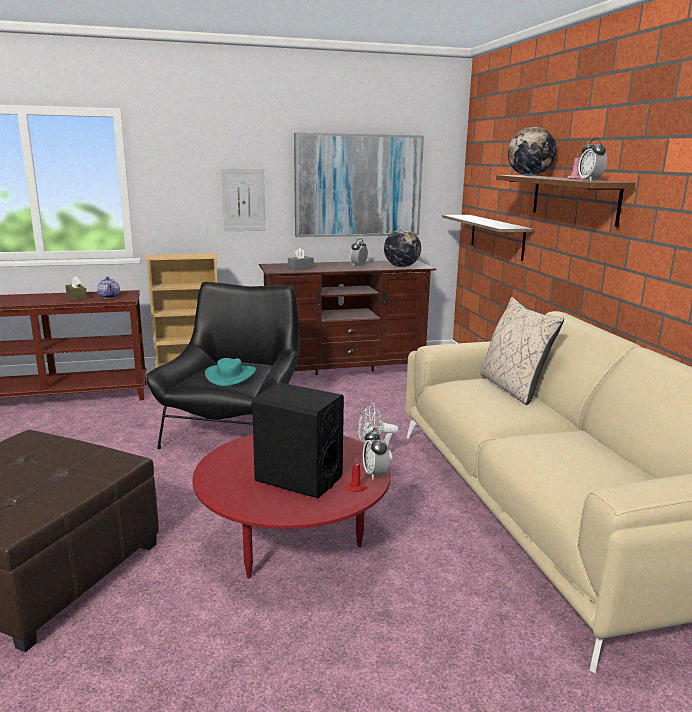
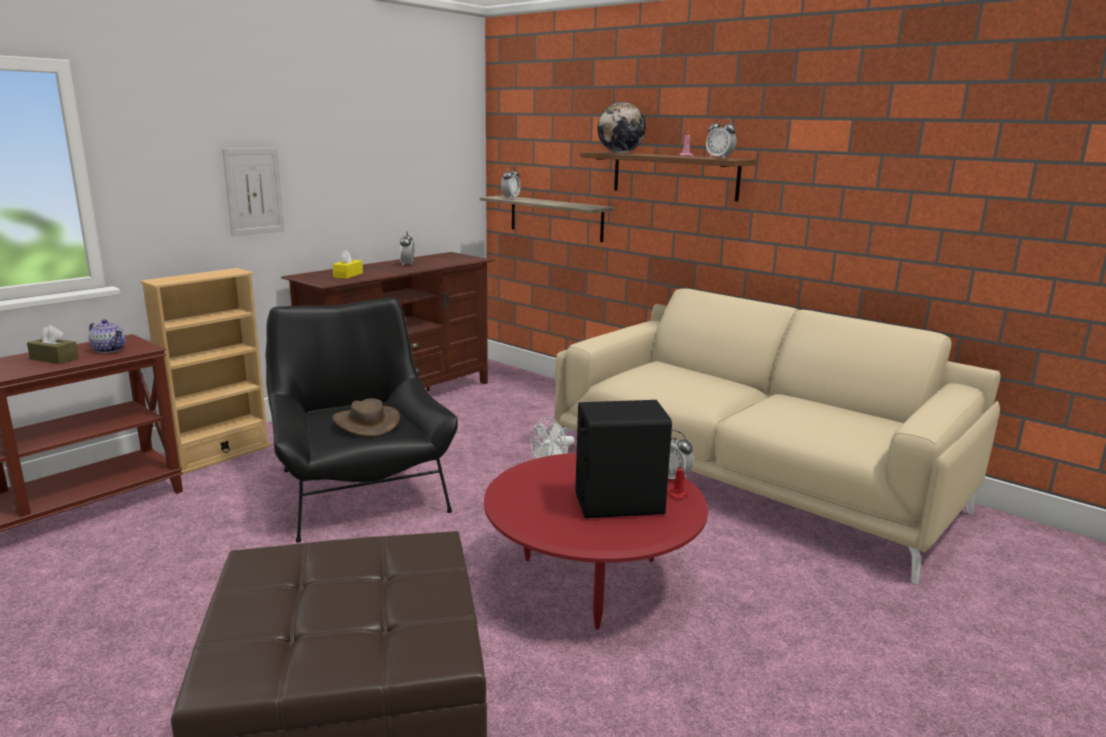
camera: 35 degrees left, 0 degrees up
(231, 376) = (366, 422): turquoise hat -> brown hat
(300, 268) = (348, 275): grey tissue box -> yellow tissue box
(358, 186) = (385, 167): picture -> none
(401, 266) = (456, 261): globe -> none
(464, 216) = (510, 198): none -> alarm clock
(512, 388) = (678, 370): beige pillow -> none

